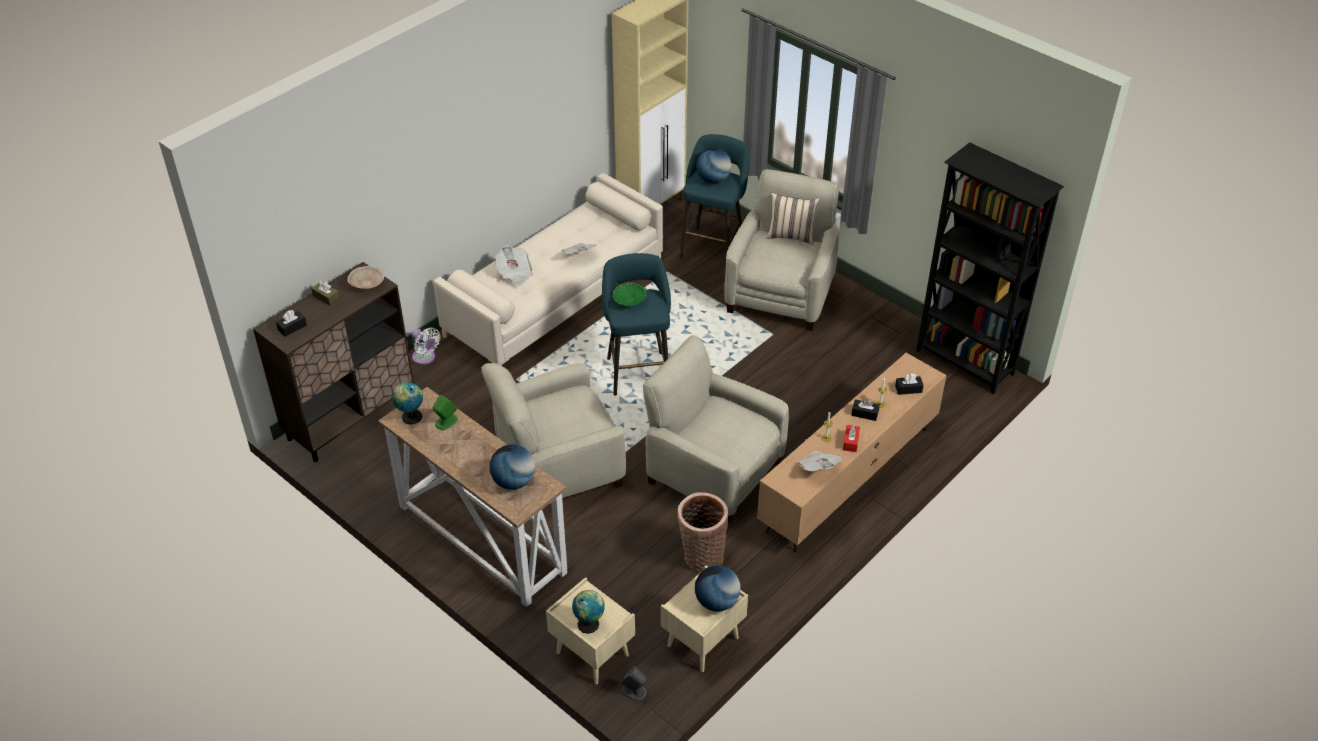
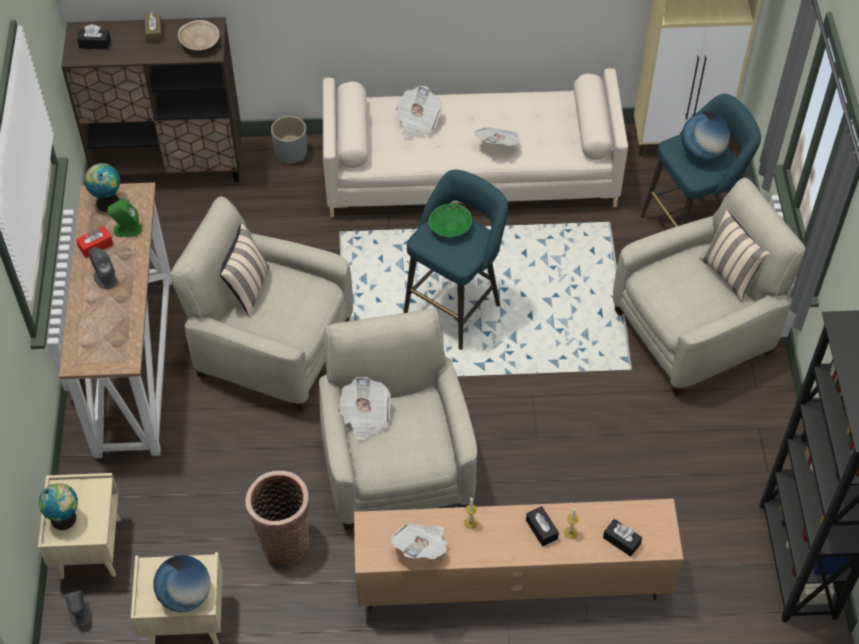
camera: 45 degrees right, 10 degrees up
(425, 358) = (291, 152): white fan -> grey planter
(470, 456) = (105, 278): none -> grey speaker
(513, 482) = (106, 332): globe -> none
(536, 422) = (247, 289): none -> beige pillow
(697, 434) = (365, 416): none -> newspaper
(850, 442) = (488, 547): red tissue box -> red tissue box (96, 246)

